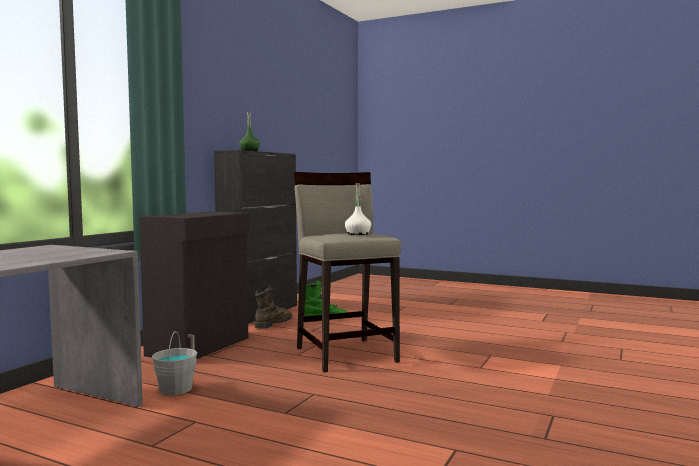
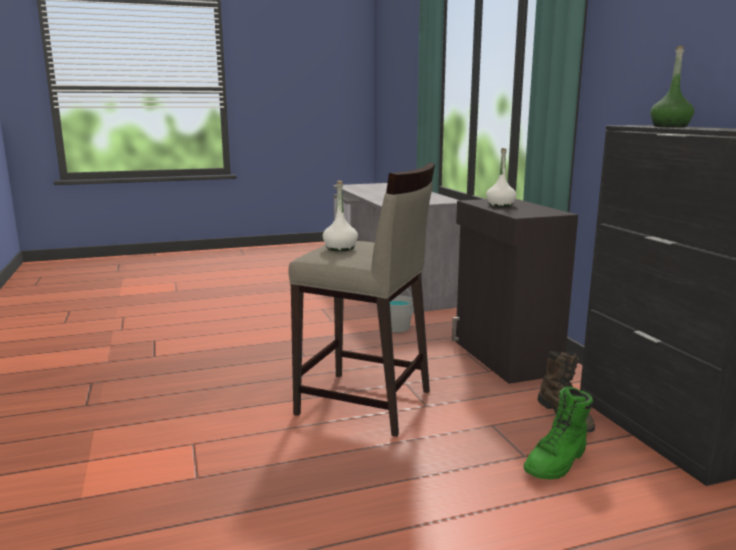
camera: 135 degrees right, 10 degrees up
(195, 215) = (500, 205): none -> white bottle

